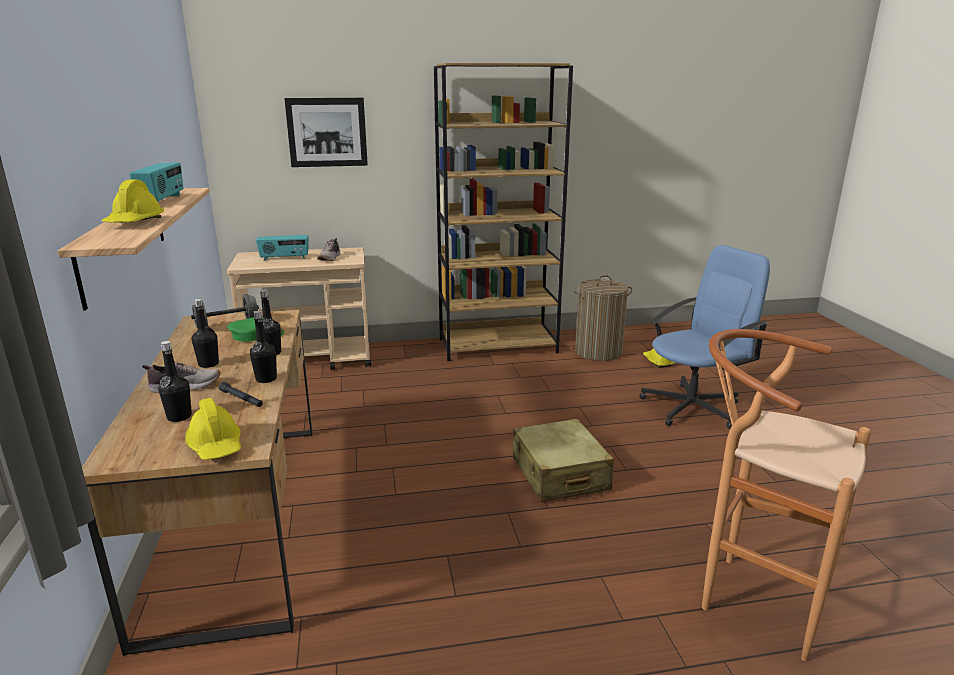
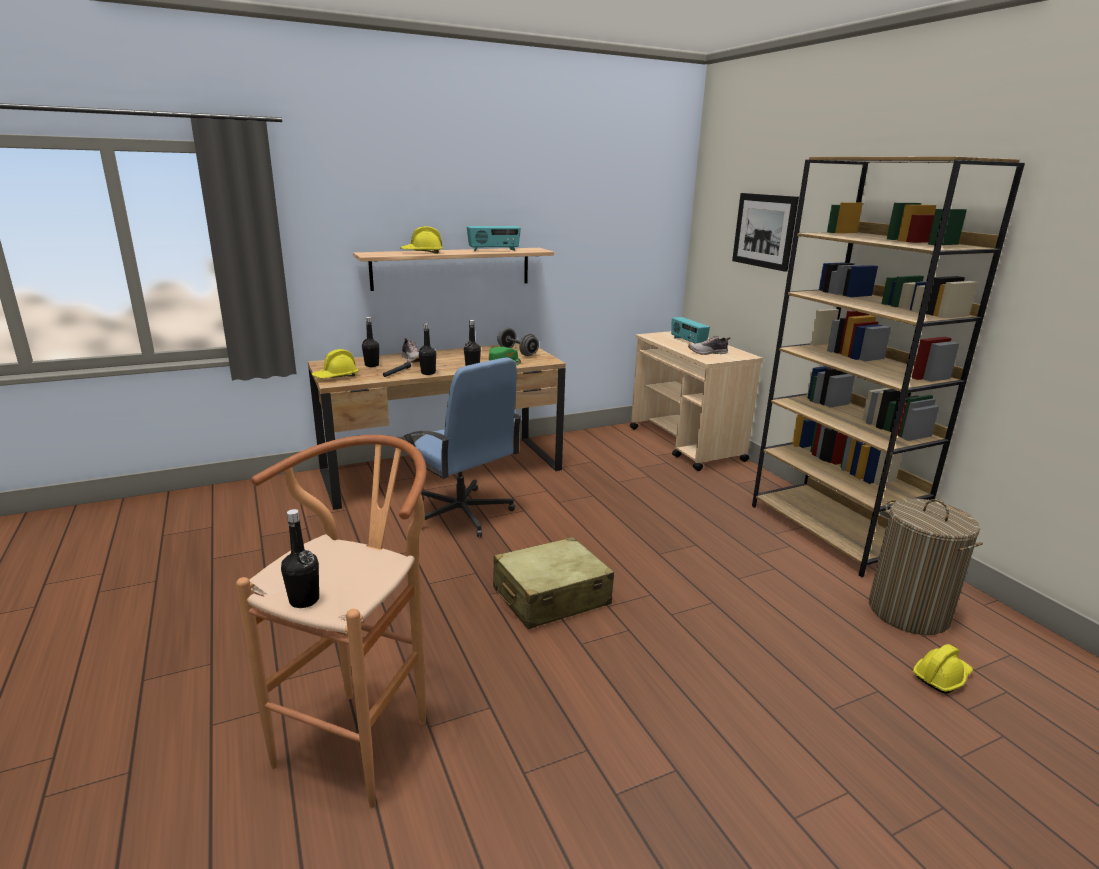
camera: 75 degrees right, 0 degrees up
(208, 364) = (448, 359): black bottle -> black bottle (304, 600)
(692, 407) = (797, 712): blue office chair -> blue office chair (461, 514)

